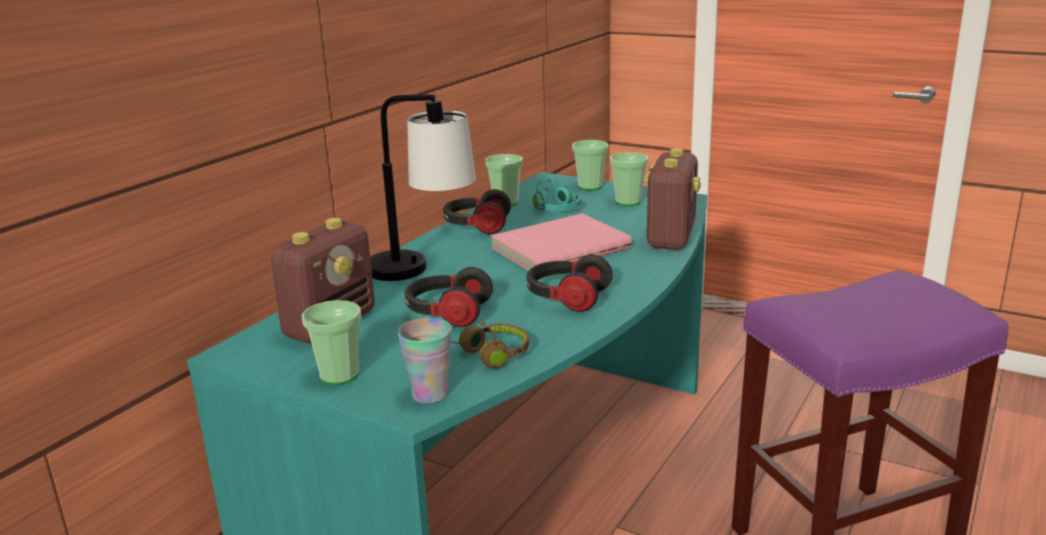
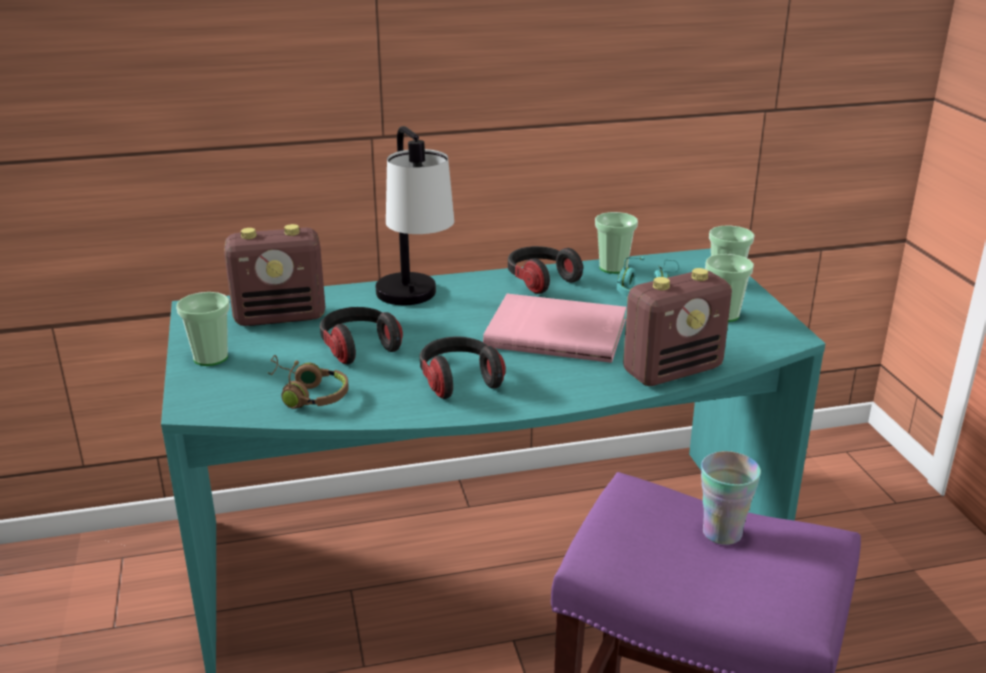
camera: 45 degrees right, 5 degrees up
(430, 394) = (222, 403): cup -> cup (722, 533)

